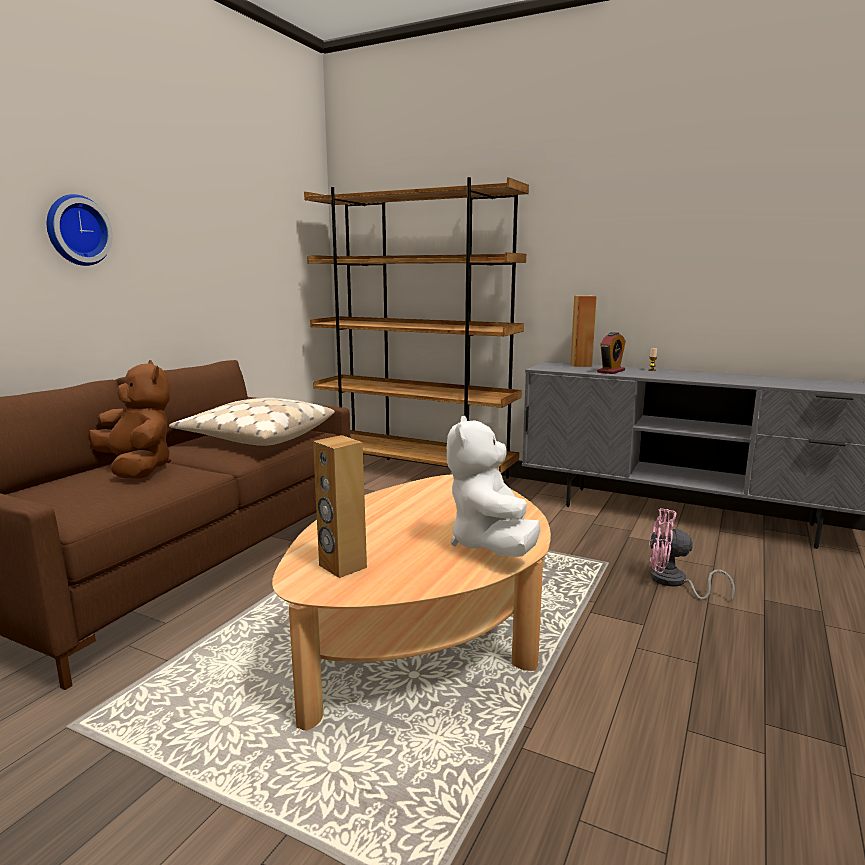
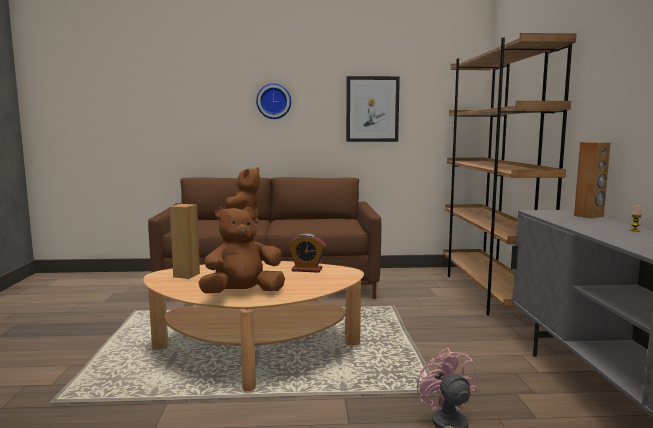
camera: 60 degrees right, 5 degrees down
(221, 251) = (372, 109): none -> picture
(256, 437) = (319, 223): beige pillow -> none
(491, 545) = (242, 294): white plush toy -> brown plush toy
(611, 371) = (581, 223): alarm clock -> alarm clock (307, 270)

